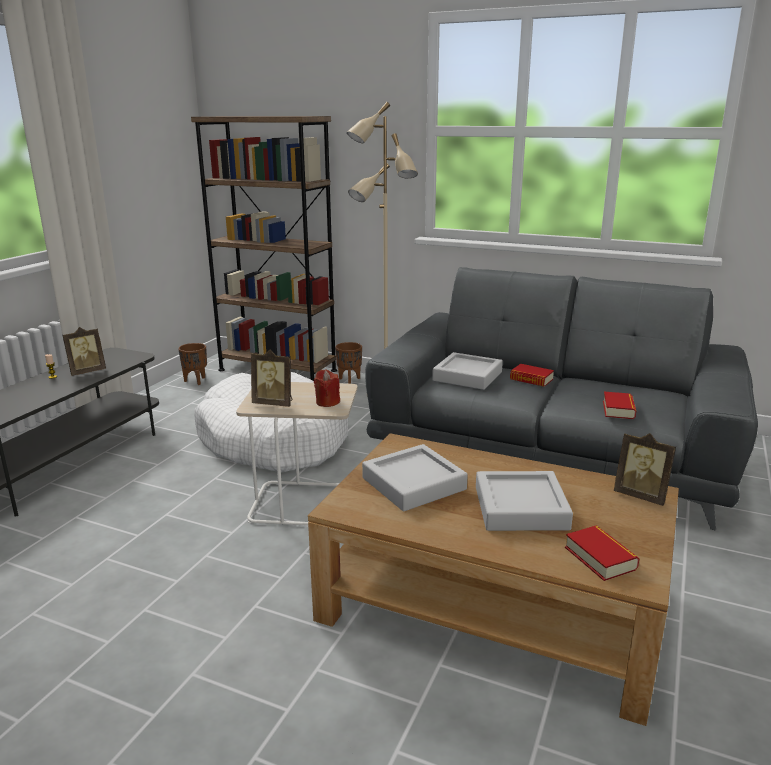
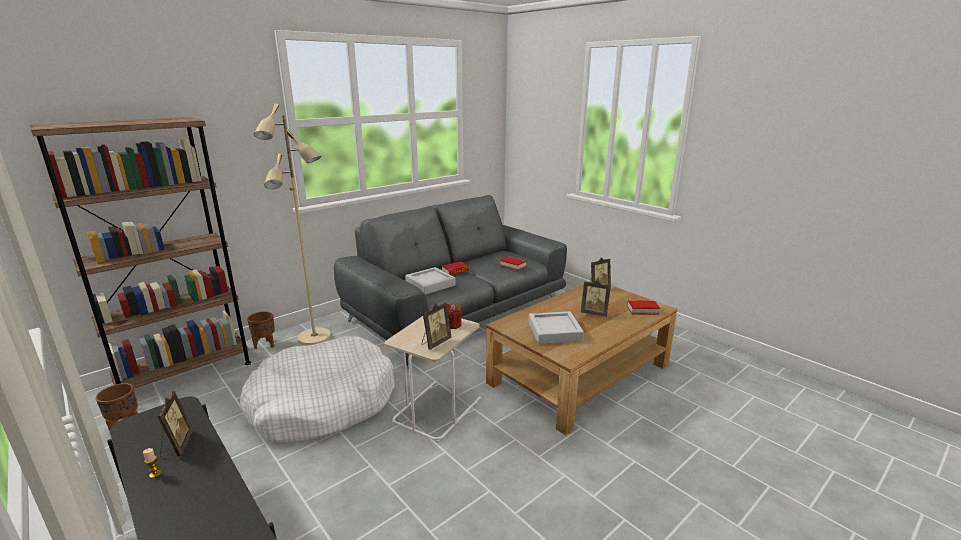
camera: 65 degrees left, 0 degrees up
(520, 508) = (594, 313): grey tray -> picture frame

